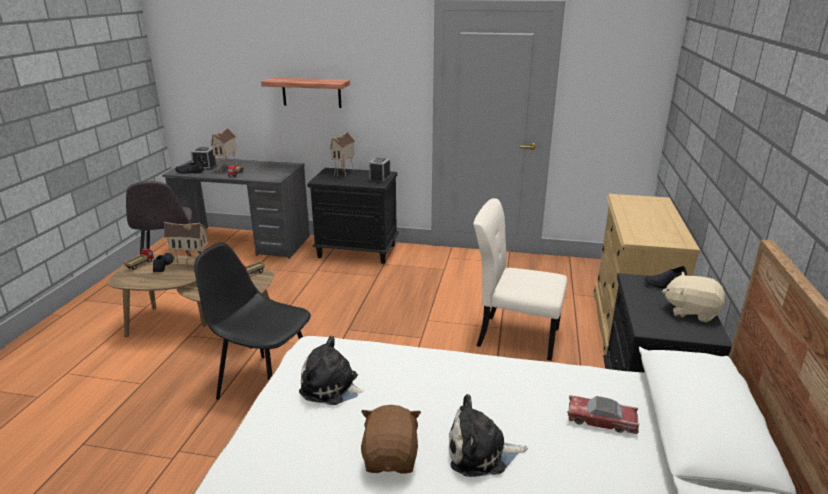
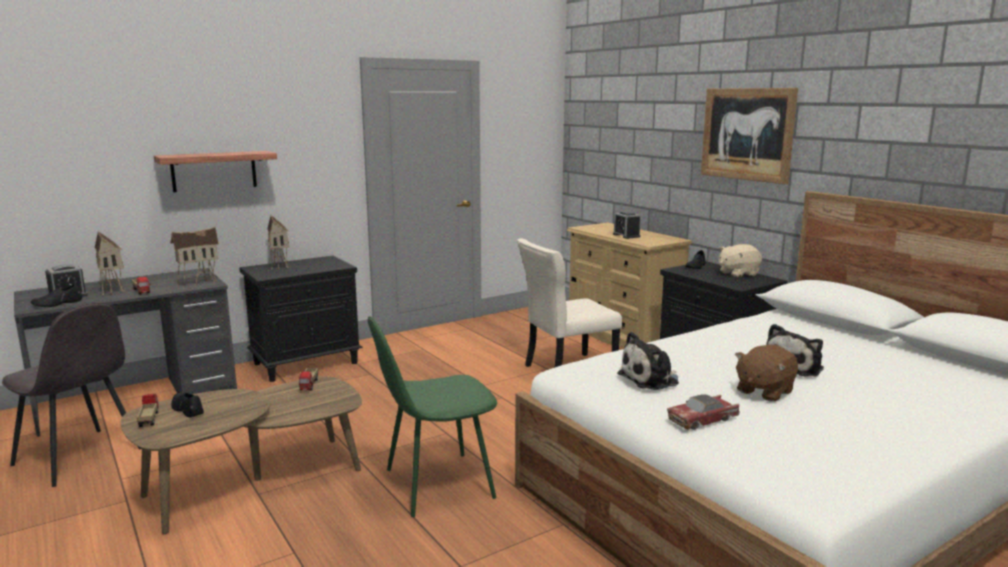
camera: 45 degrees left, 10 degrees down
(191, 266) = (230, 397): toy house -> toy house (198, 284)
(265, 384) = (435, 484): black chair -> green chair
(380, 179) = (332, 262): alarm clock -> alarm clock (626, 235)
(391, 458) = (764, 391): brown plush toy -> brown plush toy turned 90 degrees counterclockwise
(601, 420) = (801, 334): toy car -> toy car (702, 419)
(758, 135) = (747, 134): none -> picture

